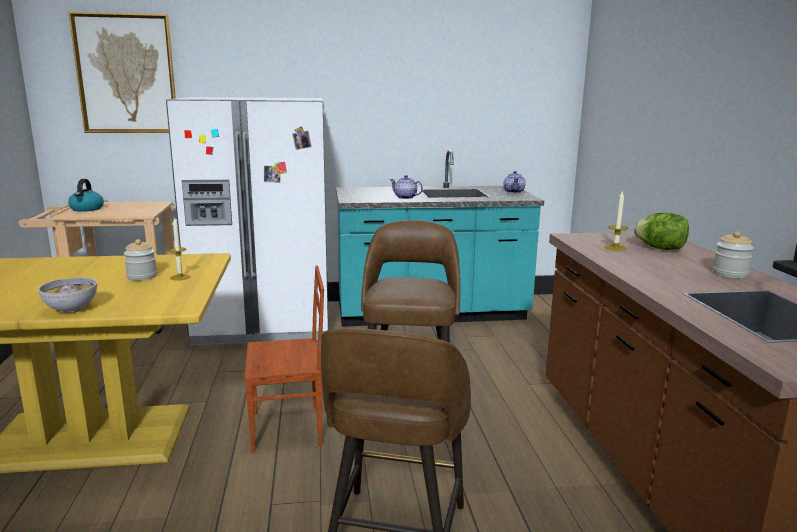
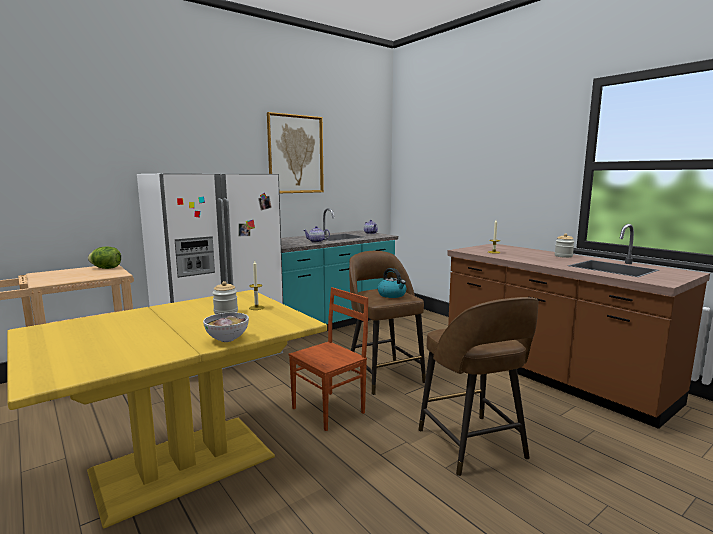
camera: 30 degrees left, 5 degrees down
(87, 209) = (50, 277): kettle -> kettle (392, 295)
(126, 74) = (72, 154): picture -> picture (295, 154)
(660, 249) = (512, 250): lettuce -> lettuce (106, 268)

